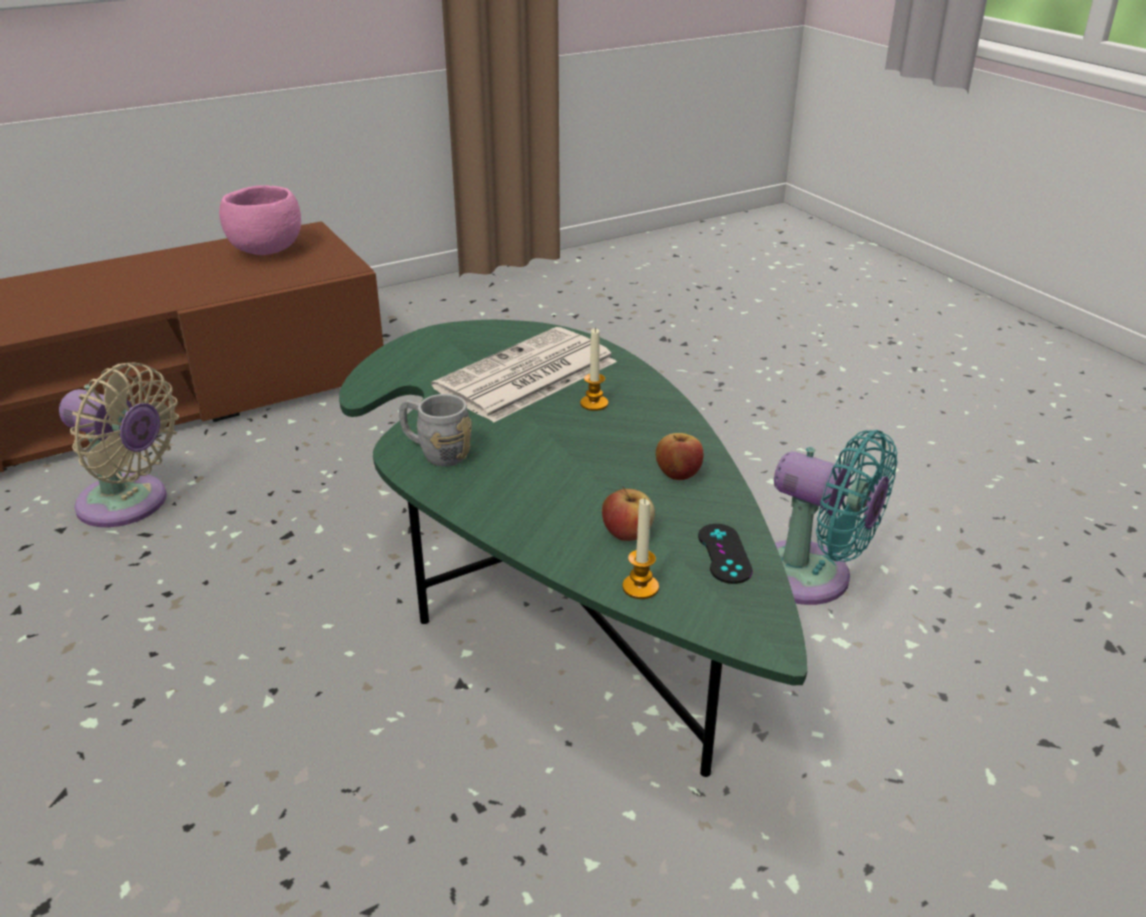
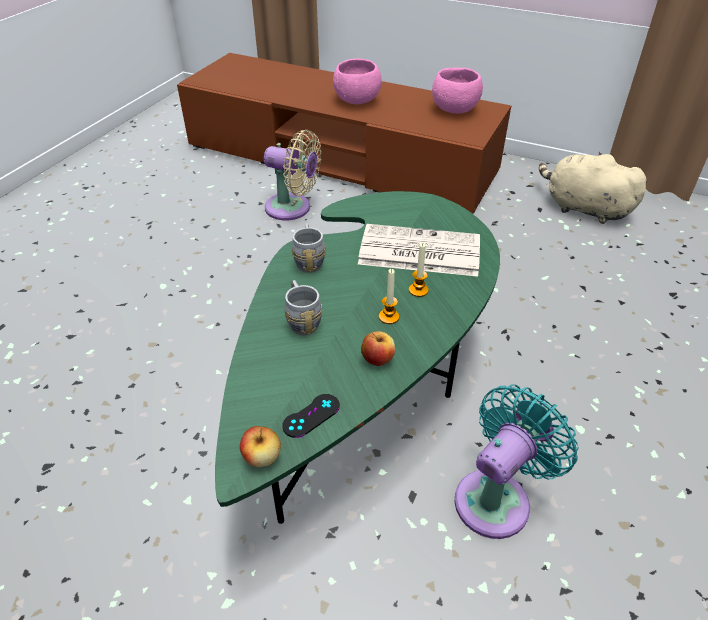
camera: 55 degrees right, 10 degrees up
(109, 296) = (356, 101): none -> pink bowl
(129, 504) = (292, 208): beige fan -> beige fan turned 60 degrees counterclockwise
(479, 313) = (583, 208): none -> beige plush toy
(548, 500) = (302, 320): none -> grey mug
(627, 533) = (297, 365): apple -> apple (262, 457)
(640, 587) = (250, 393): candle -> candle (388, 317)
(812, 578) = (497, 497): turquoise fan -> turquoise fan turned 135 degrees counterclockwise

